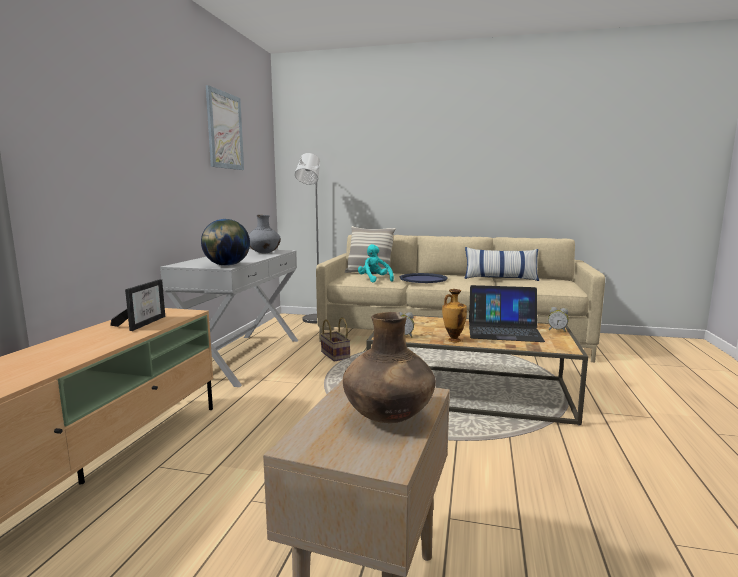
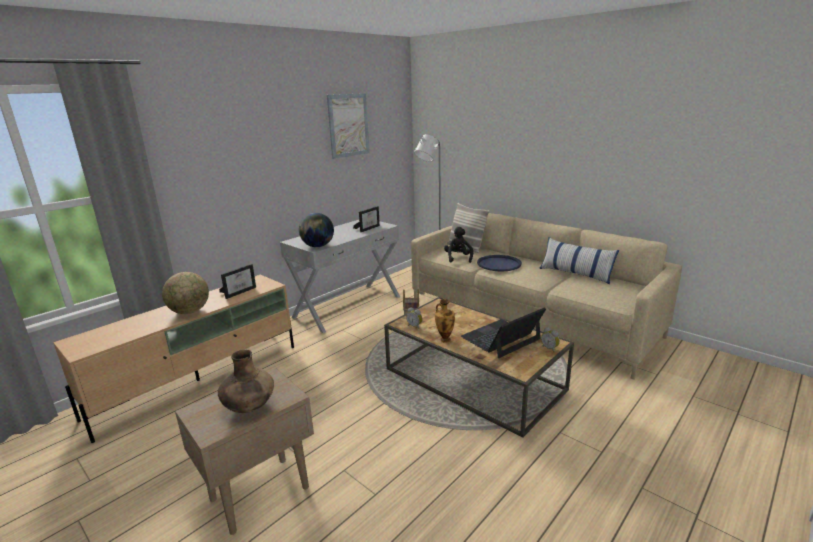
camera: 30 degrees right, 10 degrees up
(84, 350) = (190, 311): none -> globe
(264, 253) = (368, 228): grey vase -> picture frame
(374, 280) = (458, 258): turquoise plush toy -> black plush toy
(503, 331) = (501, 338): laptop -> laptop turned 105 degrees clockwise

